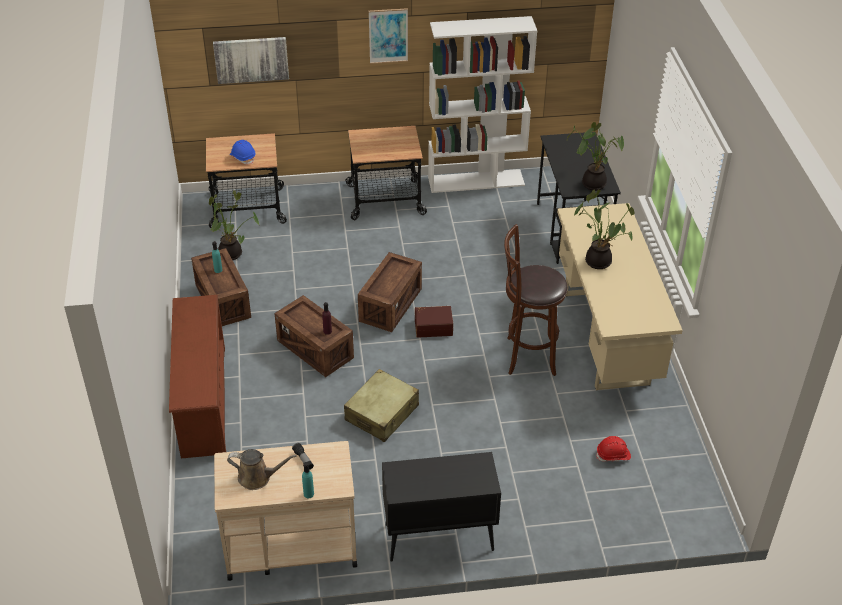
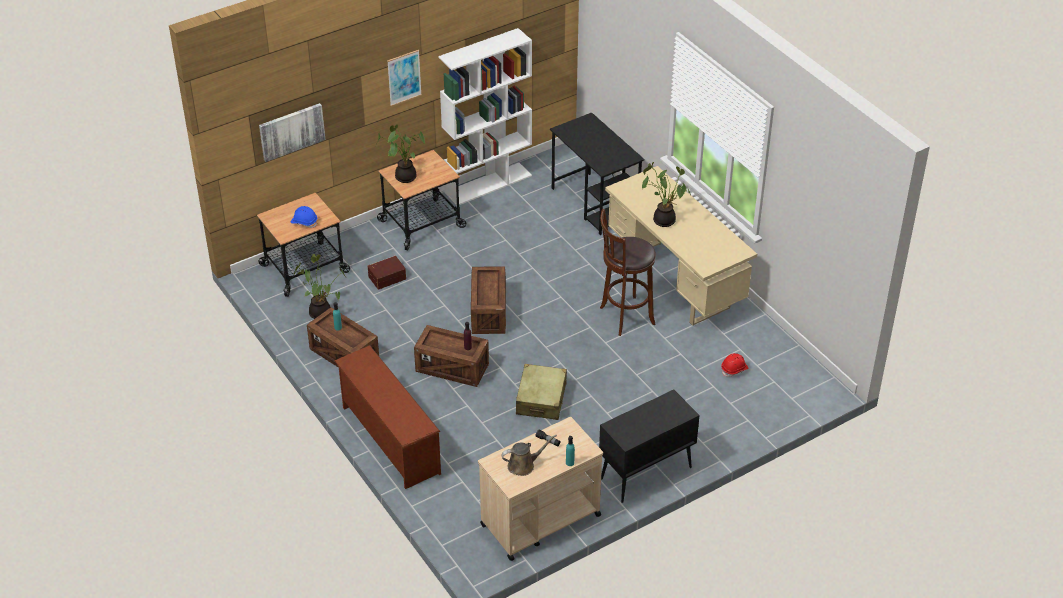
camera: 25 degrees left, 0 degrees up
(433, 326) = (535, 318): brown storage box -> brown storage box (386, 277)
(593, 183) = (618, 157): potted plant -> potted plant (404, 176)

